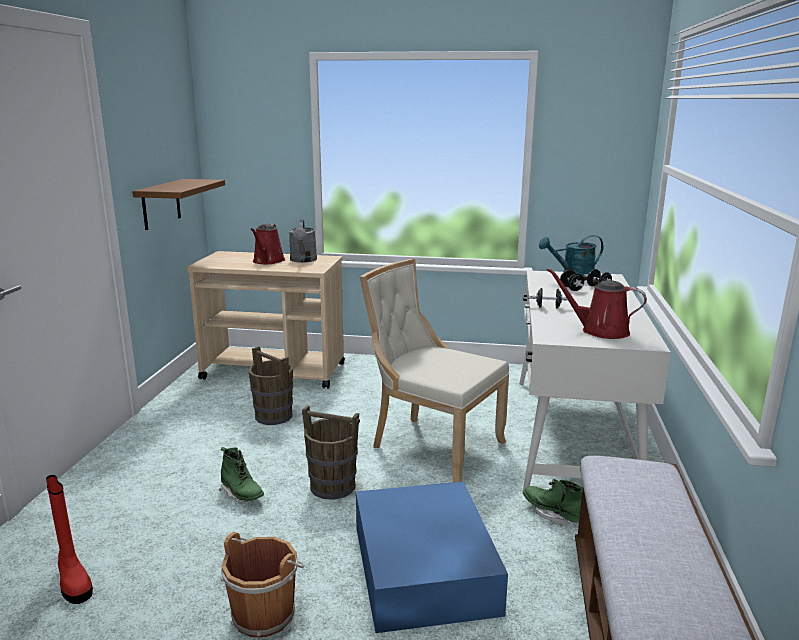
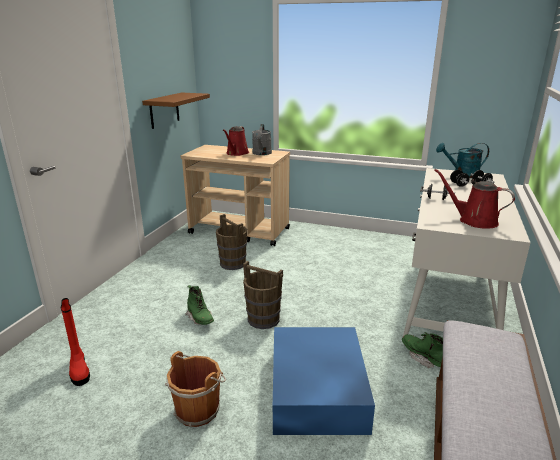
camera: 10 degrees right, 5 degrees up
(432, 445) = (340, 295): beige chair -> none

